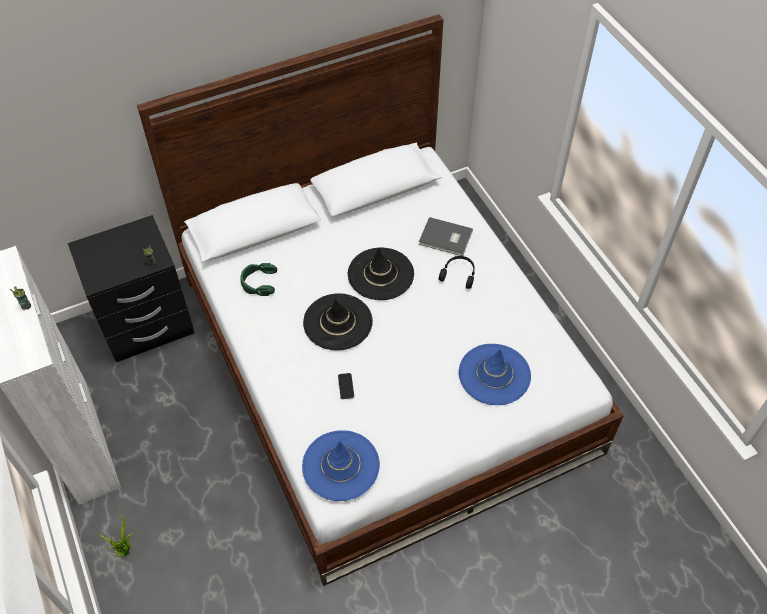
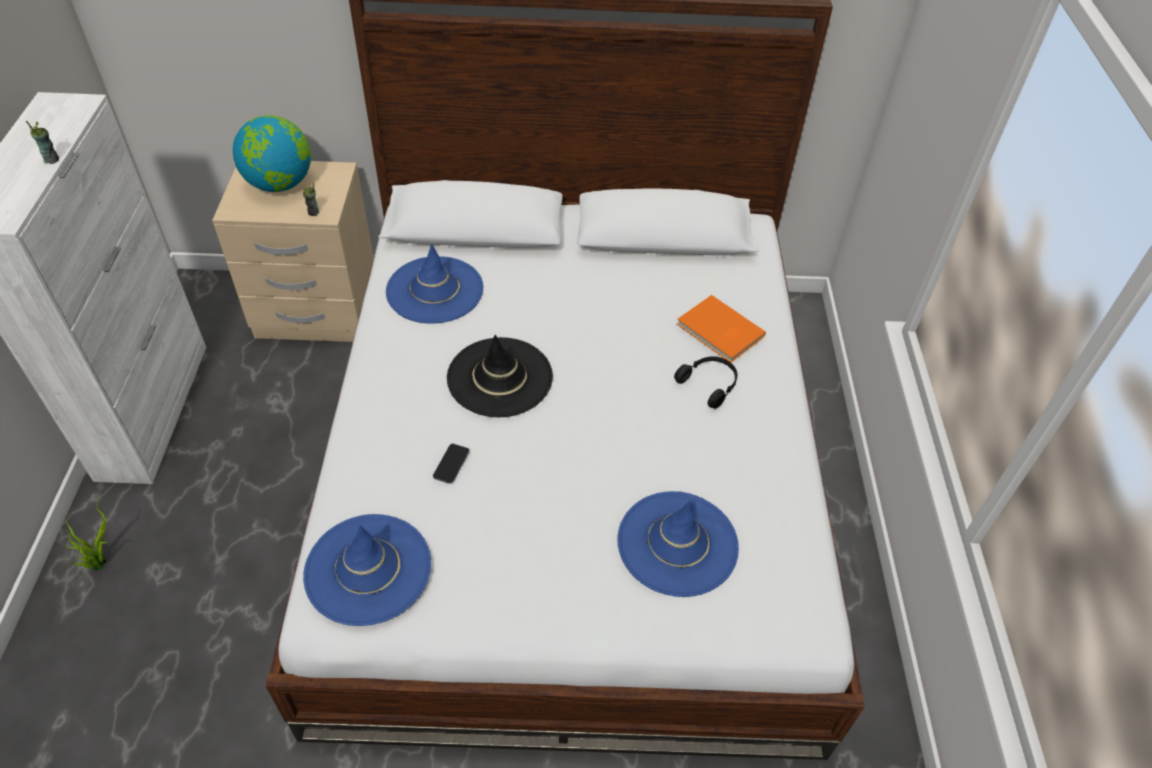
camera: 25 degrees right, 5 degrees down
(112, 251) = (280, 184): none -> globe
(147, 325) = (317, 312): black nightstand -> beige nightstand
(259, 282) = (434, 290): green headphones -> blue hat
(380, 274) = (599, 341): black hat -> none
(446, 239) = (720, 332): grey book -> orange book

